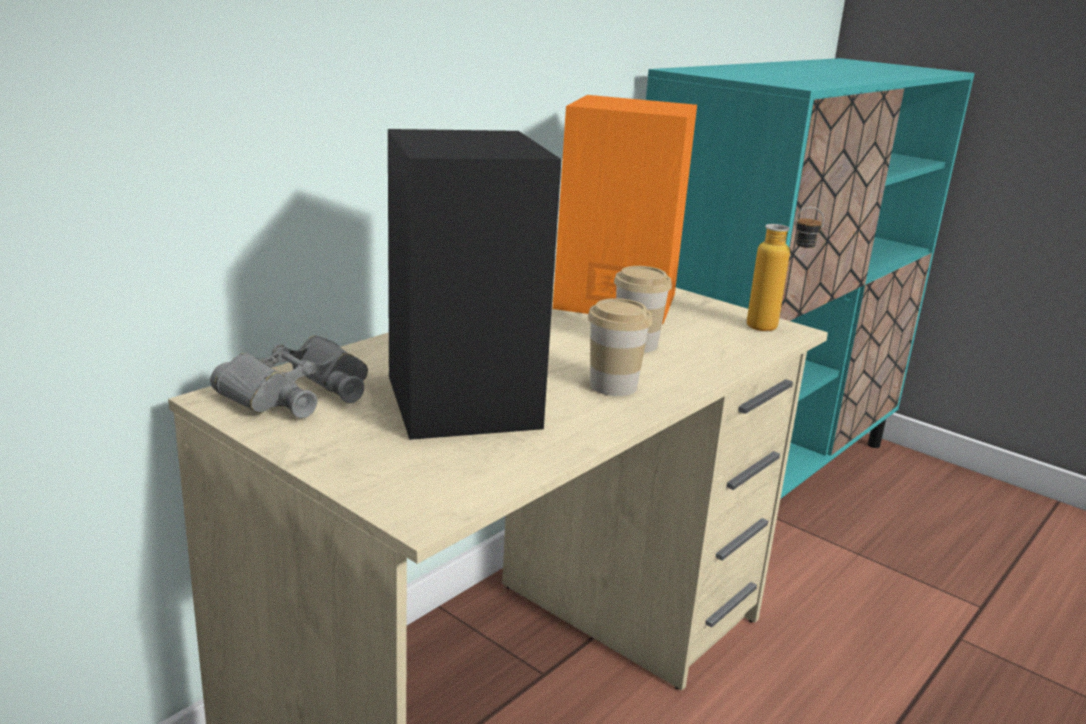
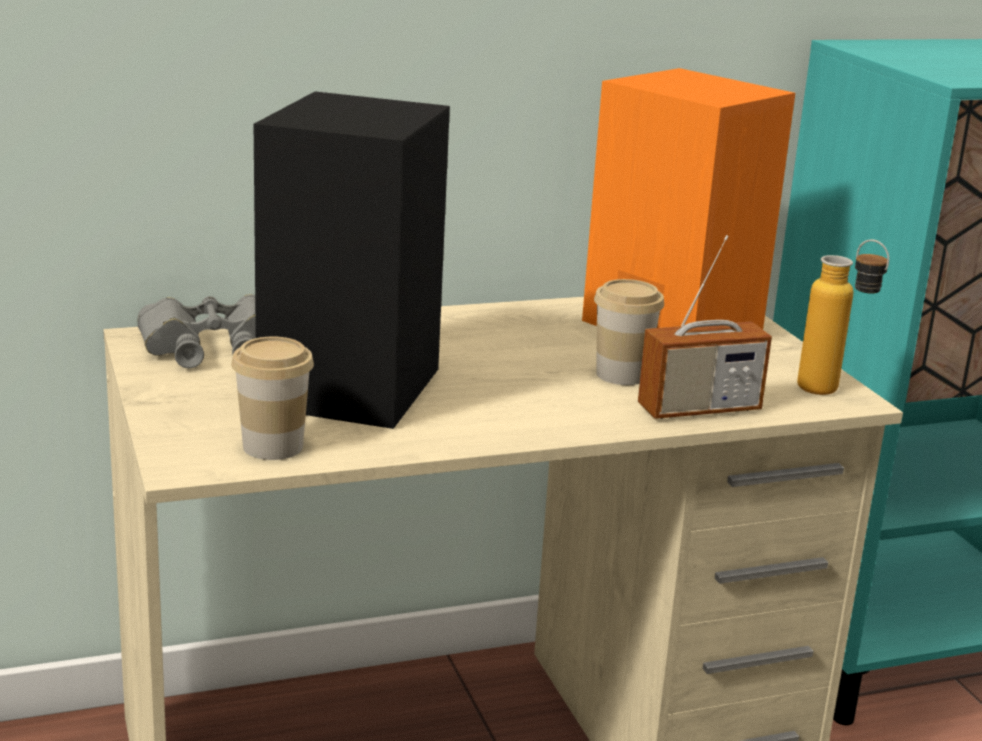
camera: 30 degrees right, 0 degrees up
(613, 386) = (528, 408): cup -> cup (273, 446)
(719, 358) = (699, 409): none -> radio

